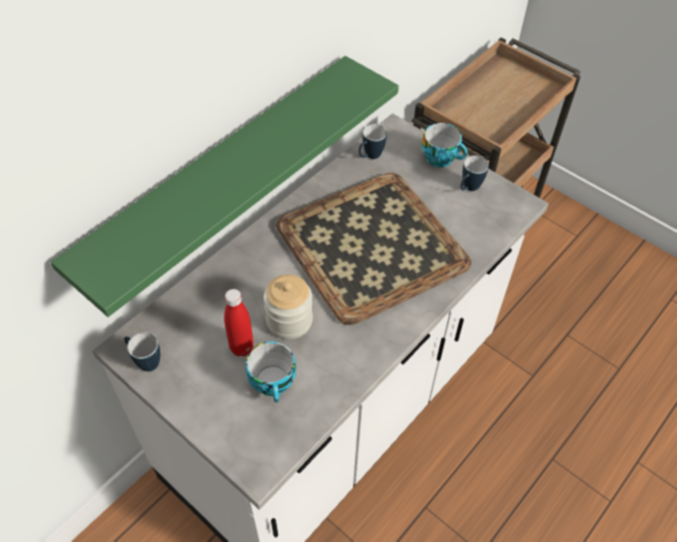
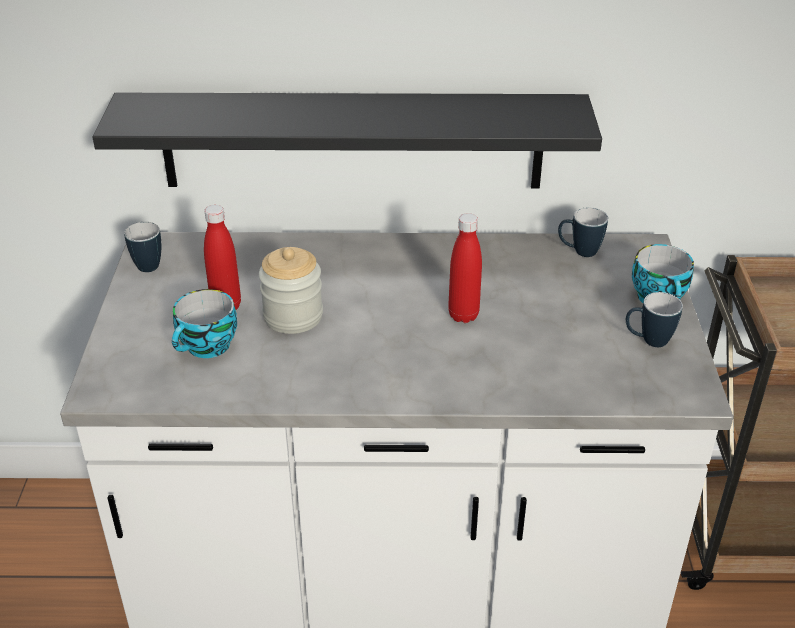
camera: 50 degrees right, 15 degrees down
(220, 177) = (352, 140): green shelf -> black shelf
(372, 243) = (463, 315): tray -> red bottle

